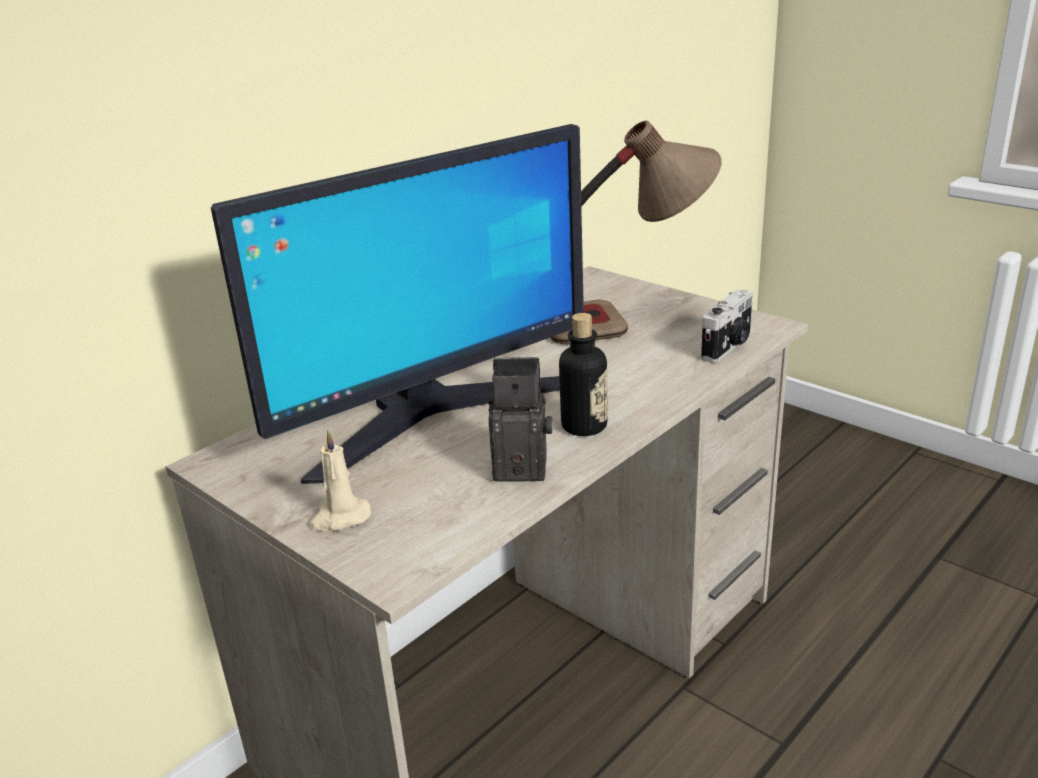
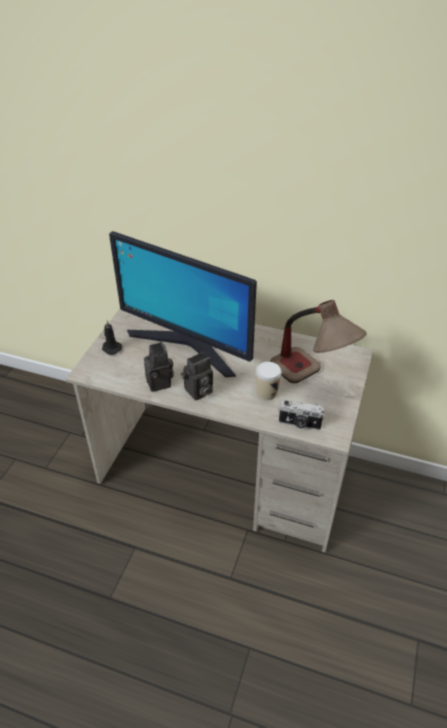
camera: 65 degrees right, 15 degrees up
(339, 518) = (111, 348): beige candle -> black candle
(584, 426) = (198, 392): bottle -> camera
(632, 360) = (267, 392): none -> cup

